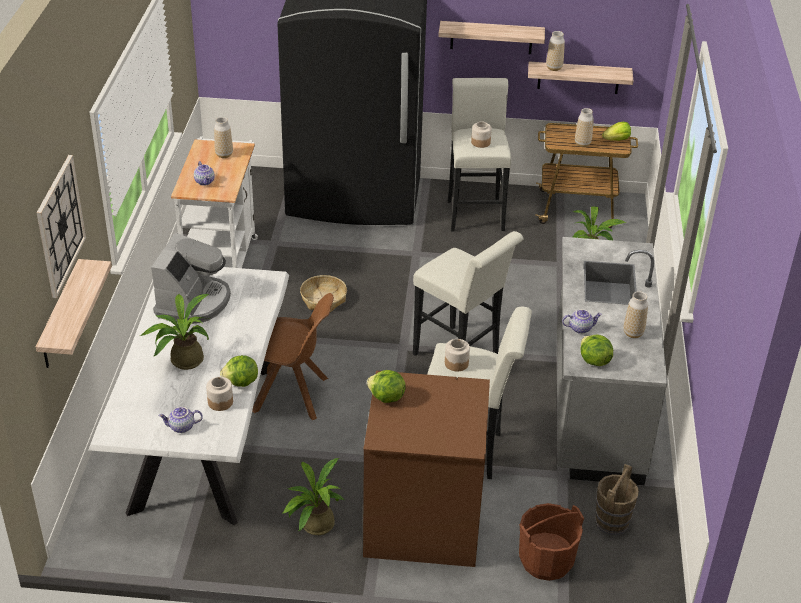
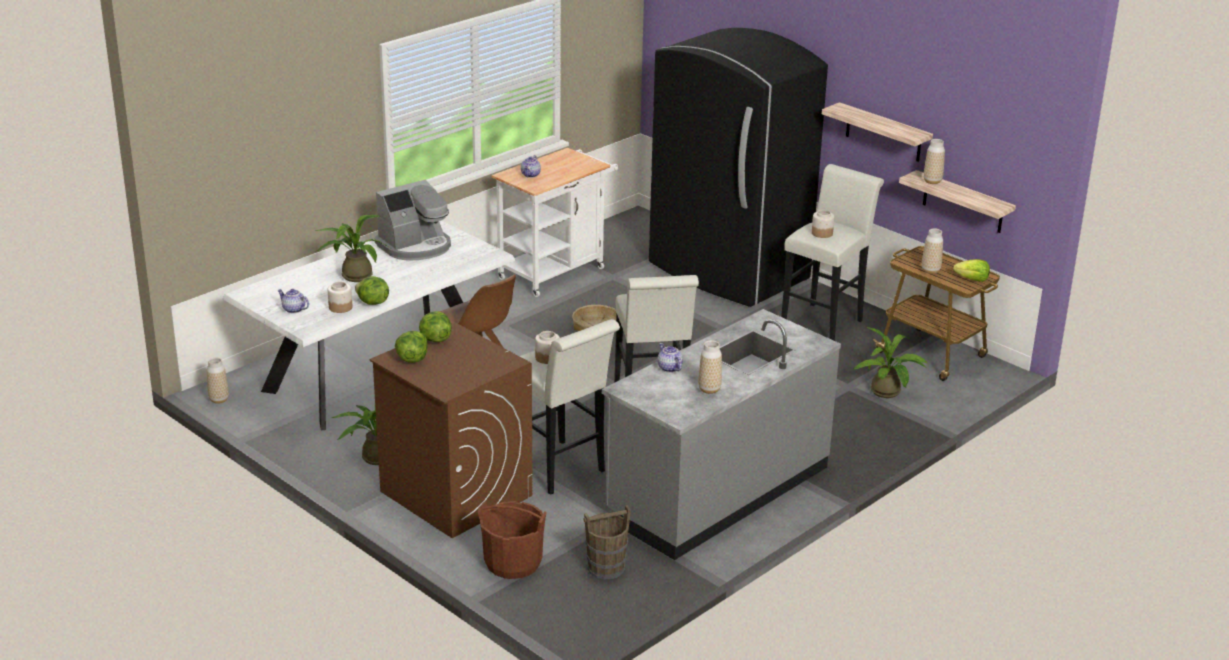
camera: 40 degrees right, 10 degrees down
(60, 225) = (288, 113): wall clock -> none
(60, 316) = (265, 191): shelf -> none
(224, 155) = (573, 164): vase -> vase (219, 400)
(580, 328) = (669, 368): teapot -> teapot turned 150 degrees counterclockwise
(594, 361) = (642, 391): lettuce -> lettuce (412, 359)

